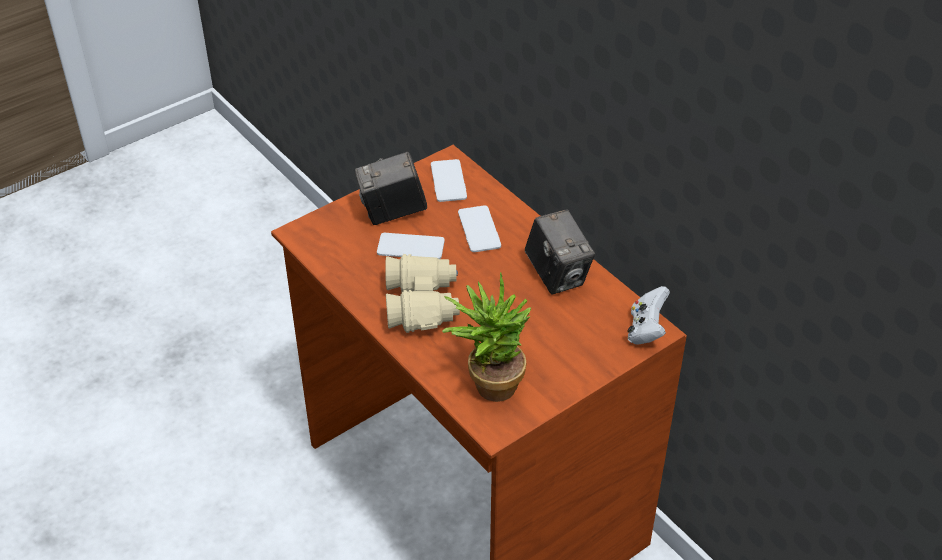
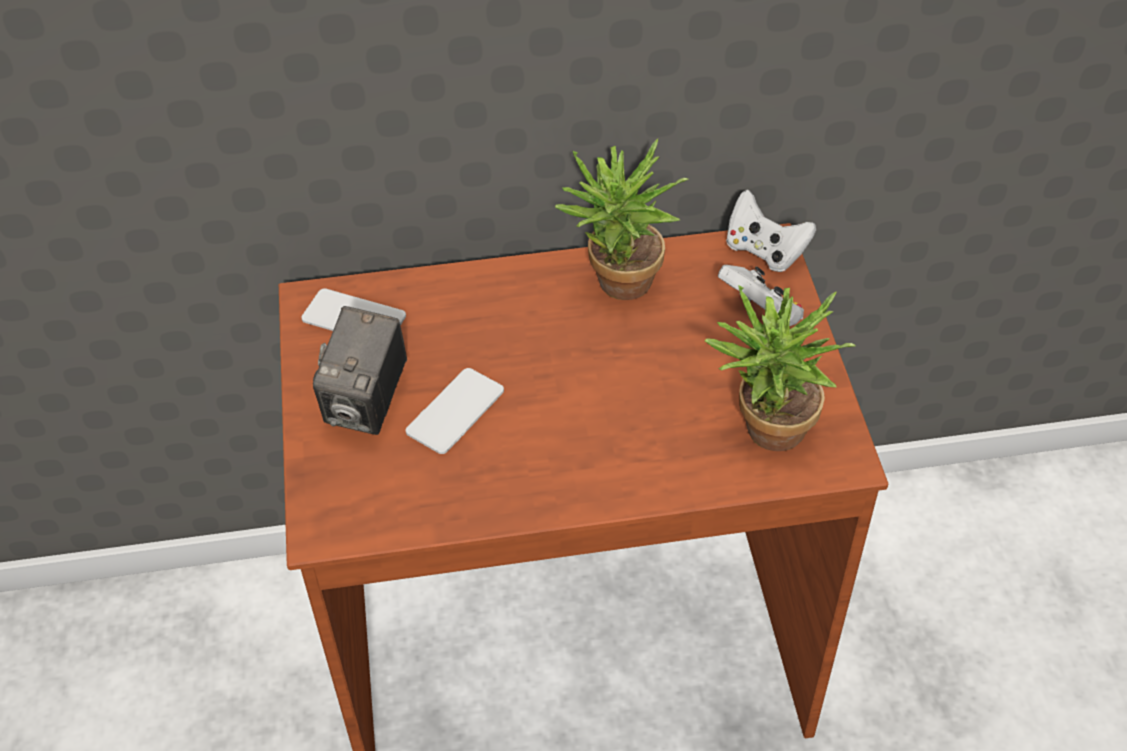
camera: 60 degrees left, 5 degrees up
(422, 304) = (576, 443): beige binoculars -> none
(479, 230) = (476, 326): phone -> none
(557, 275) = (617, 288): camera -> potted plant
(588, 347) = (762, 314): none -> white game controller

